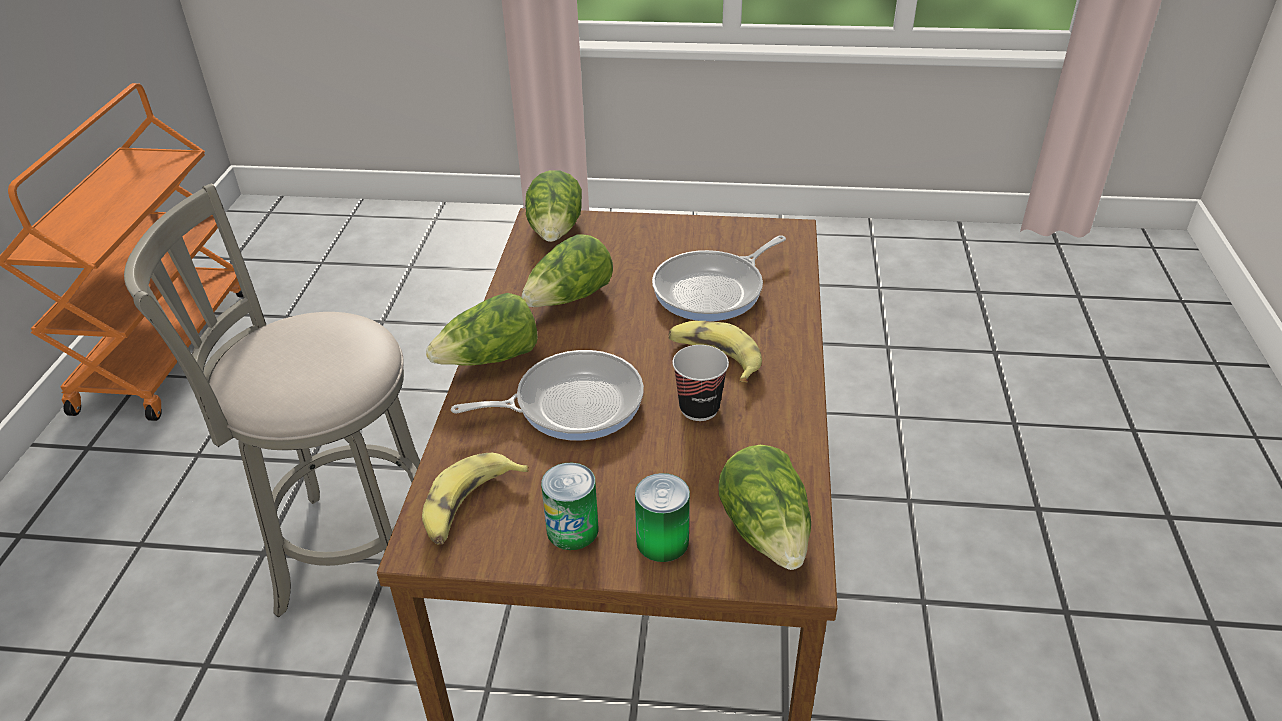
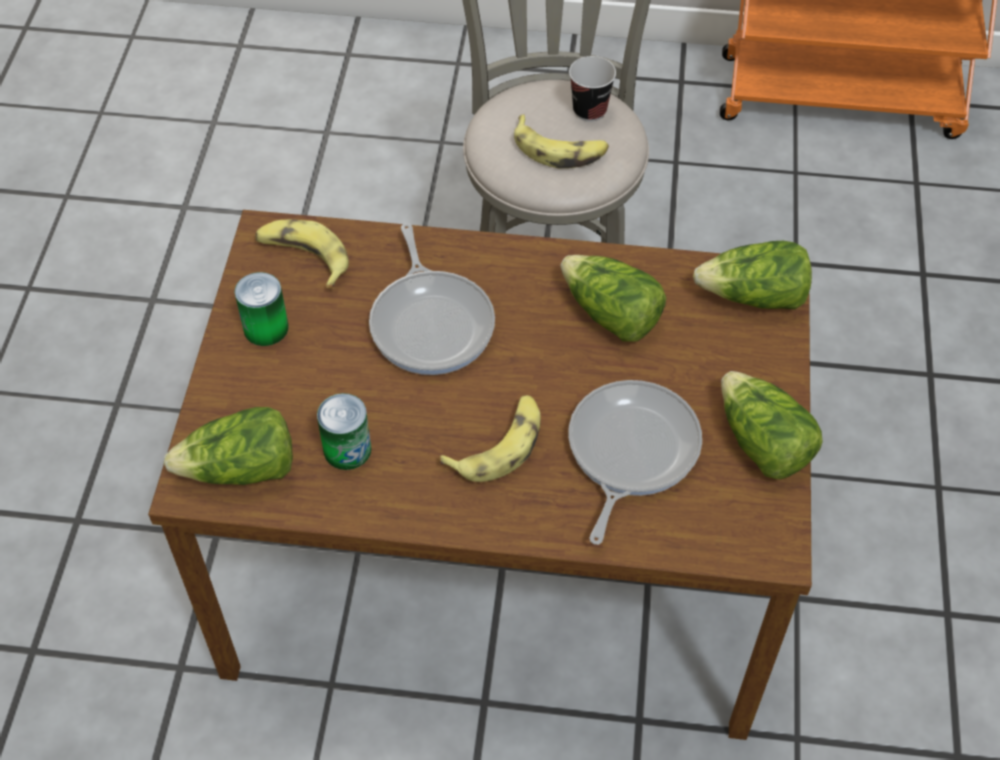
camera: 90 degrees right, 15 degrees up
(329, 354) = (560, 150): none -> banana
(490, 359) = (504, 255): lettuce -> lettuce (761, 443)
(662, 541) = (242, 391): can -> can (347, 449)
(699, 408) = (415, 426): cup -> cup (589, 110)
(713, 290) = (629, 451): frying pan -> frying pan turned 60 degrees clockwise

